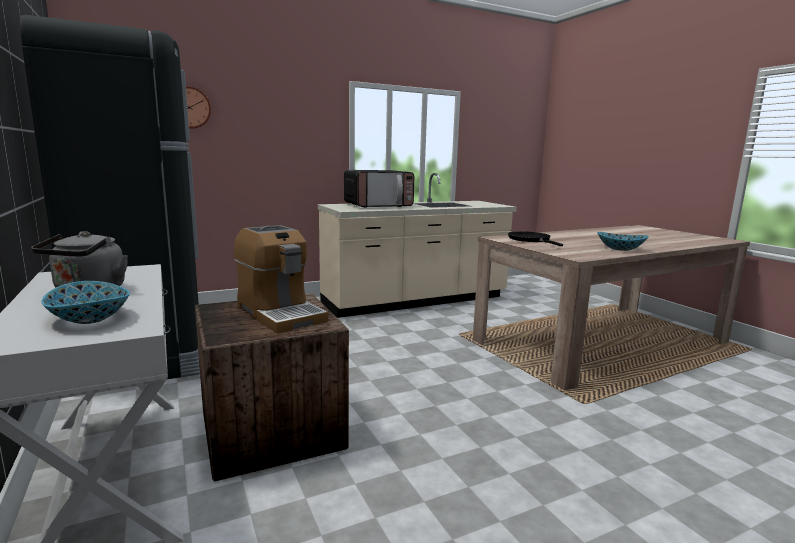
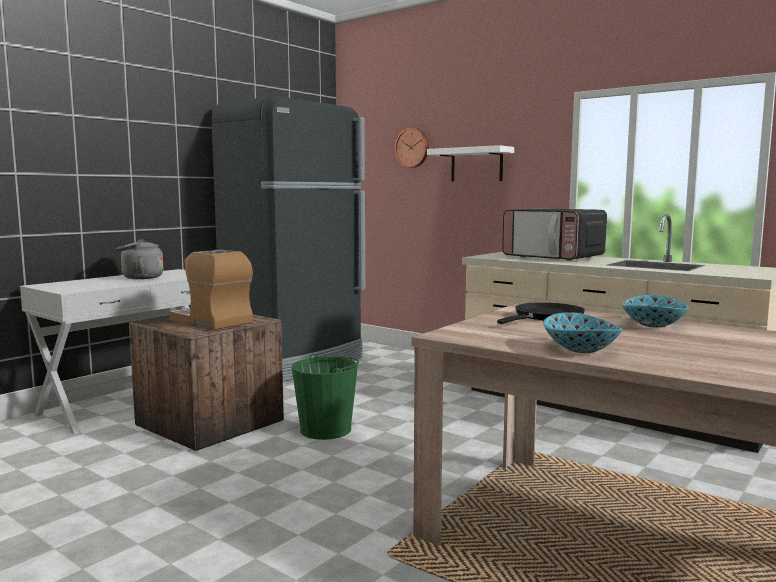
camera: 65 degrees right, 5 degrees down
(89, 319) = (85, 285): bowl -> bowl (652, 324)
(267, 130) = (476, 165): none -> white shelf
(280, 313) = (212, 321): coffee machine -> coffee machine turned 105 degrees clockwise
(359, 380) = (326, 430): none -> green bucket

